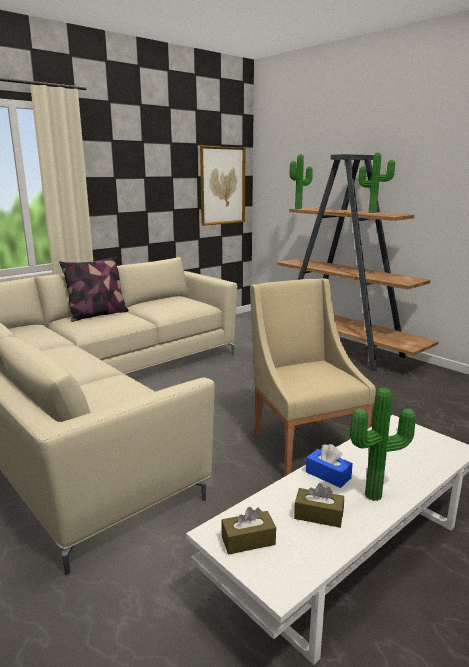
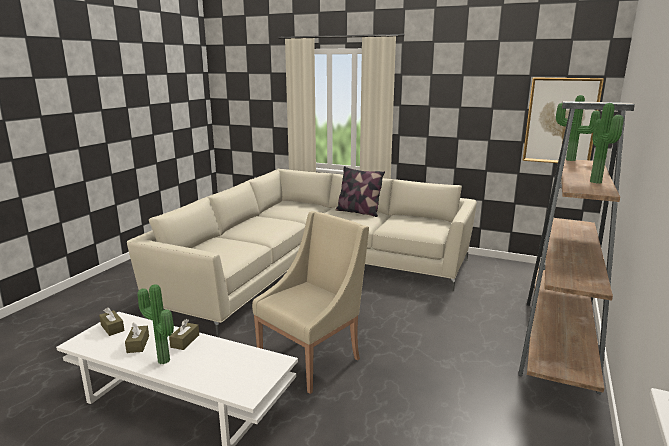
camera: 65 degrees right, 0 degrees up
(328, 475) = (185, 341): blue tissue box -> brown tissue box

